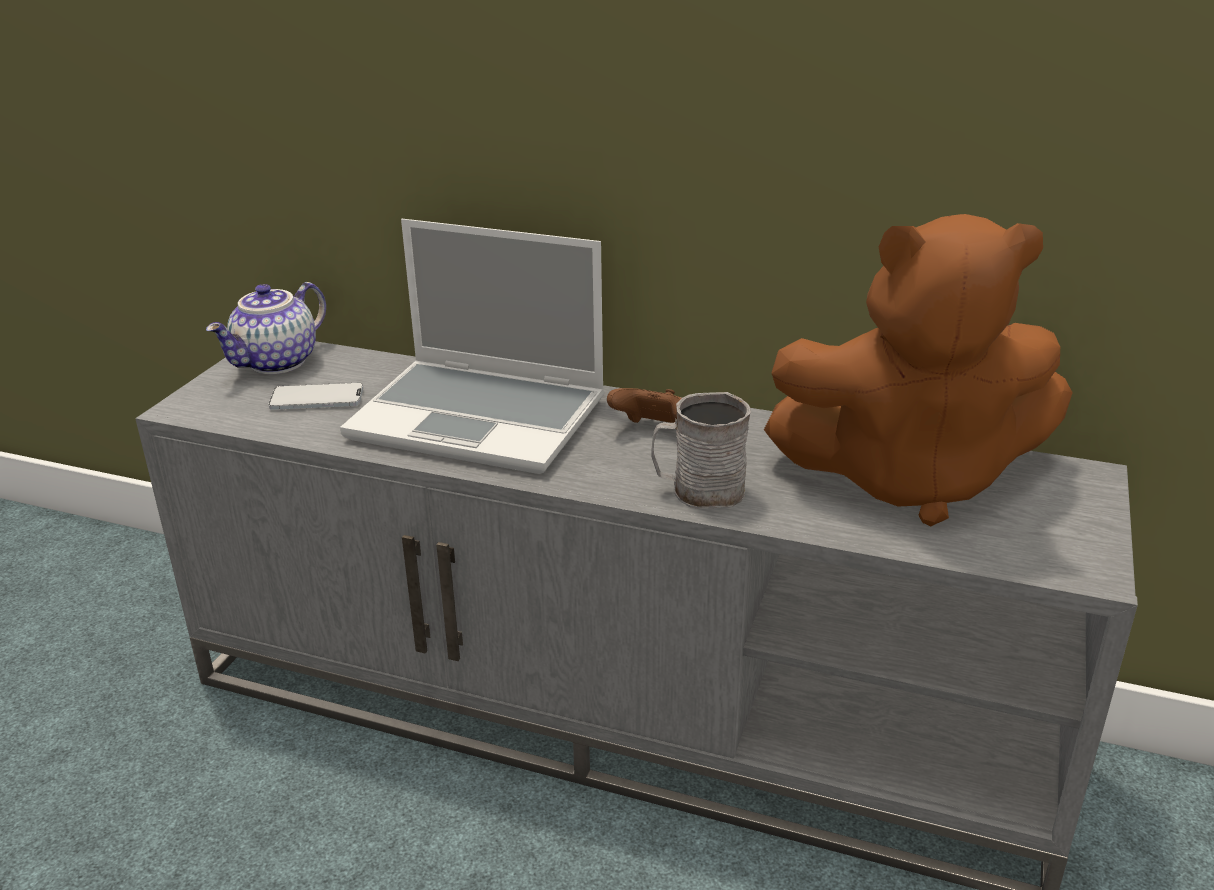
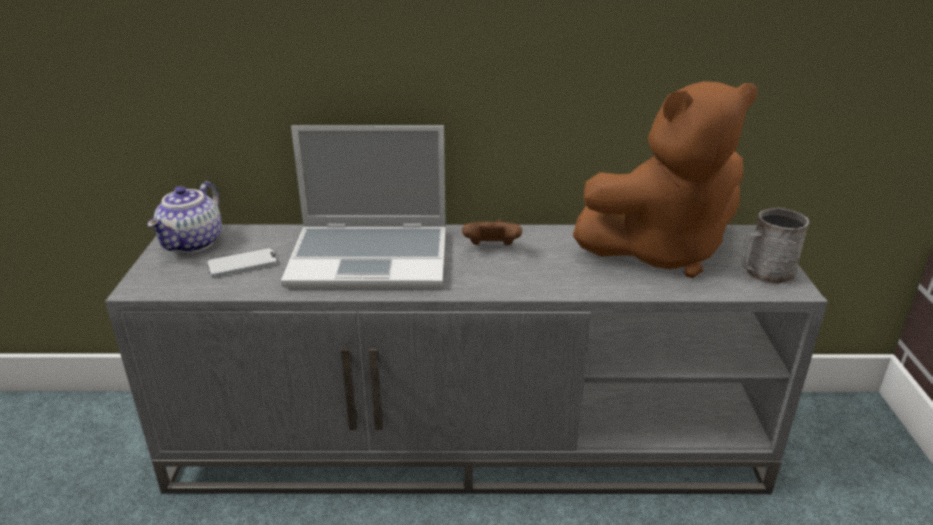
camera: 20 degrees left, 0 degrees up
(698, 491) = (545, 281): grey mug -> grey mug (763, 274)

